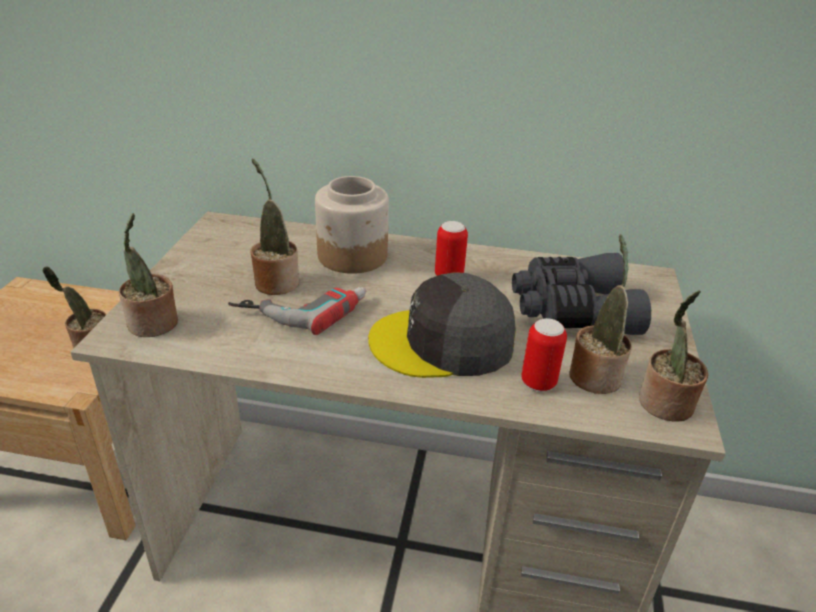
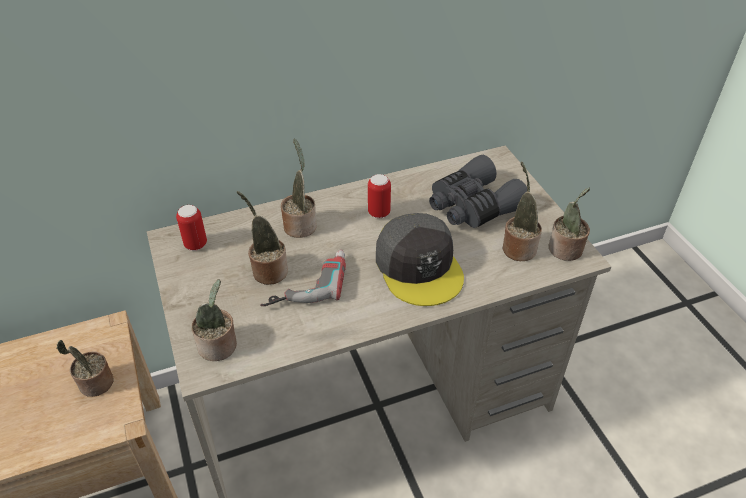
camera: 30 degrees left, 10 degrees up
(352, 256) = (300, 225): jar -> potted plant
(443, 342) = (419, 266): grey cap -> grey cap turned 75 degrees counterclockwise
(538, 382) = (493, 268): can -> can (195, 244)

